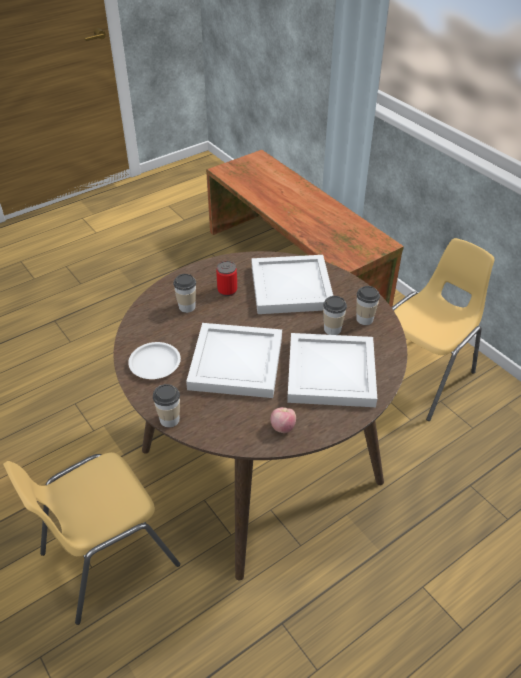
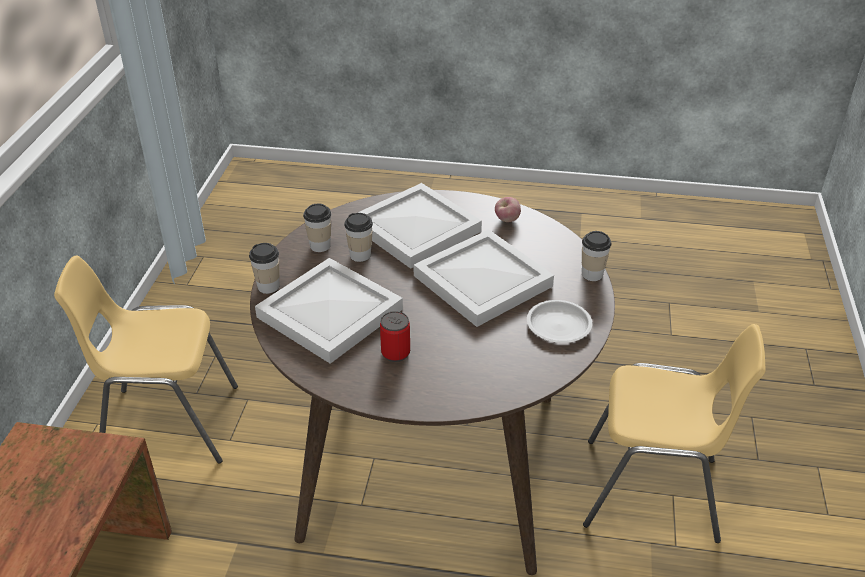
camera: 135 degrees left, 5 degrees down
(187, 307) = (461, 362): cup -> cup (268, 286)

